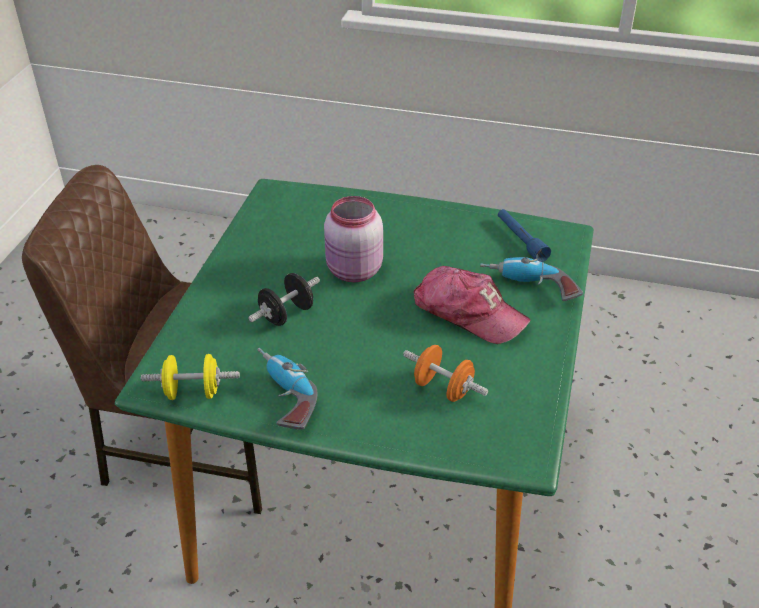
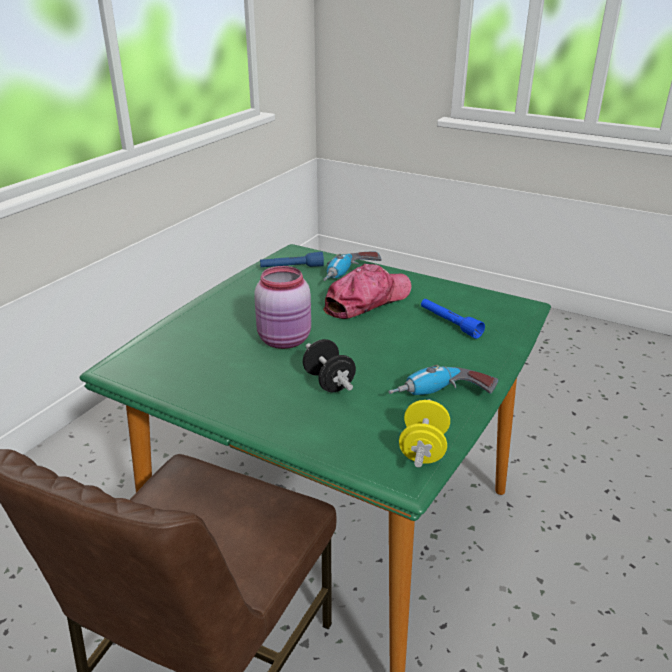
camera: 75 degrees left, 10 degrees down
(443, 388) = (449, 323): orange dumbbell -> blue flashlight

